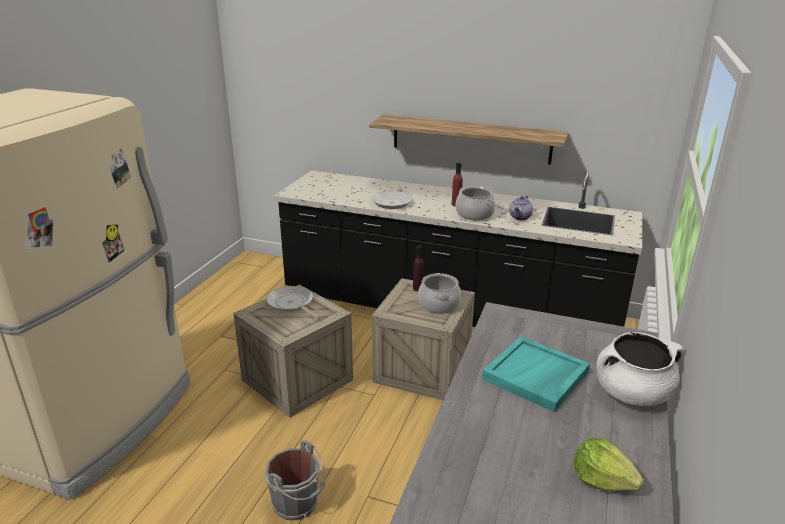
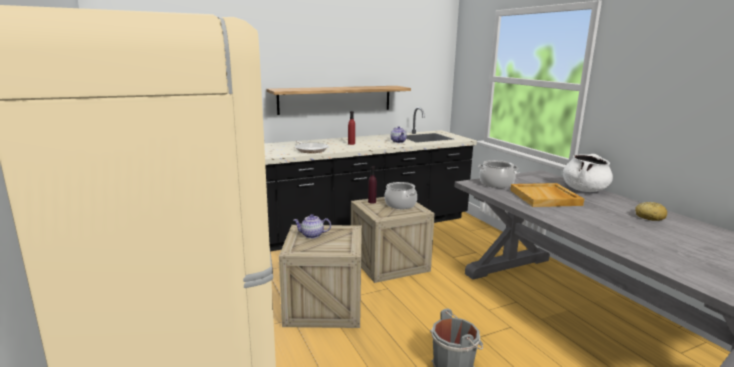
camera: 45 degrees left, 10 degrees down
(291, 304) = (312, 235): frying pan -> teapot
(475, 214) = (373, 145): cooking pot -> cooking pot (496, 184)
(536, 376) = (545, 197): turquoise tray -> beige tray
(602, 479) = (649, 217): lettuce -> bread

